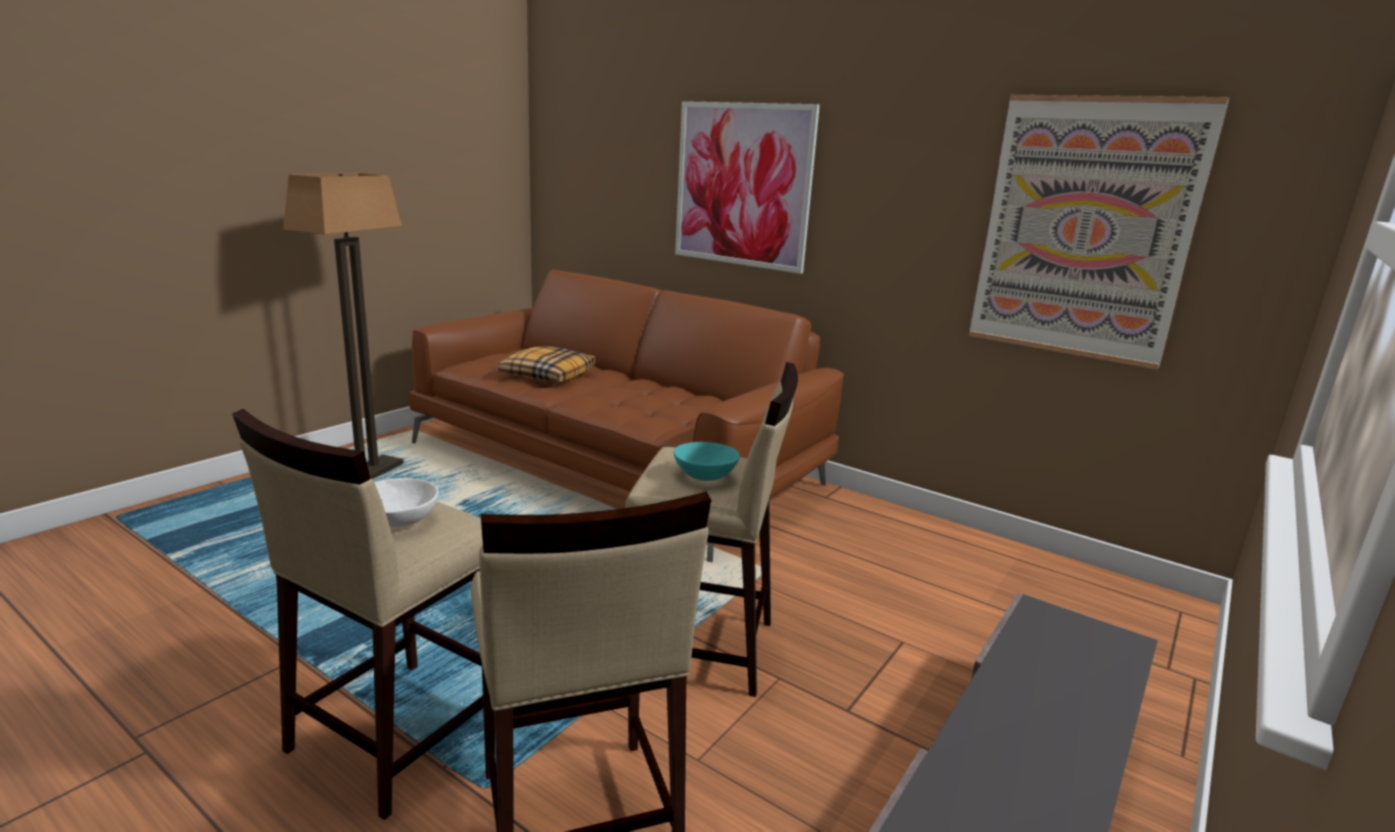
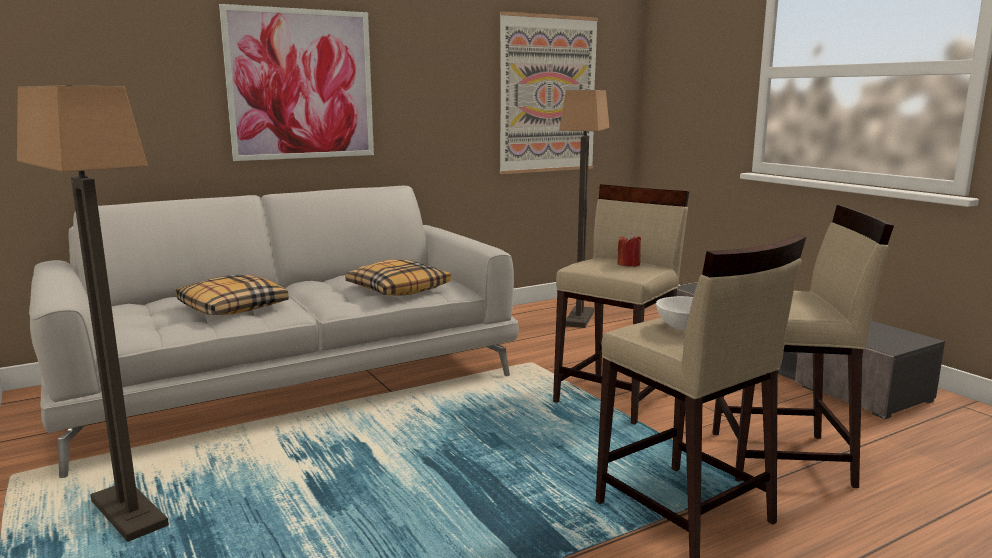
camera: 65 degrees left, 5 degrees down
(616, 465) = (292, 380): brown sofa -> grey sofa
(655, 413) = (398, 289): none -> pillow
(705, 475) = (629, 264): turquoise bowl -> red candle
(974, 579) = (579, 319): none -> floor lamp

